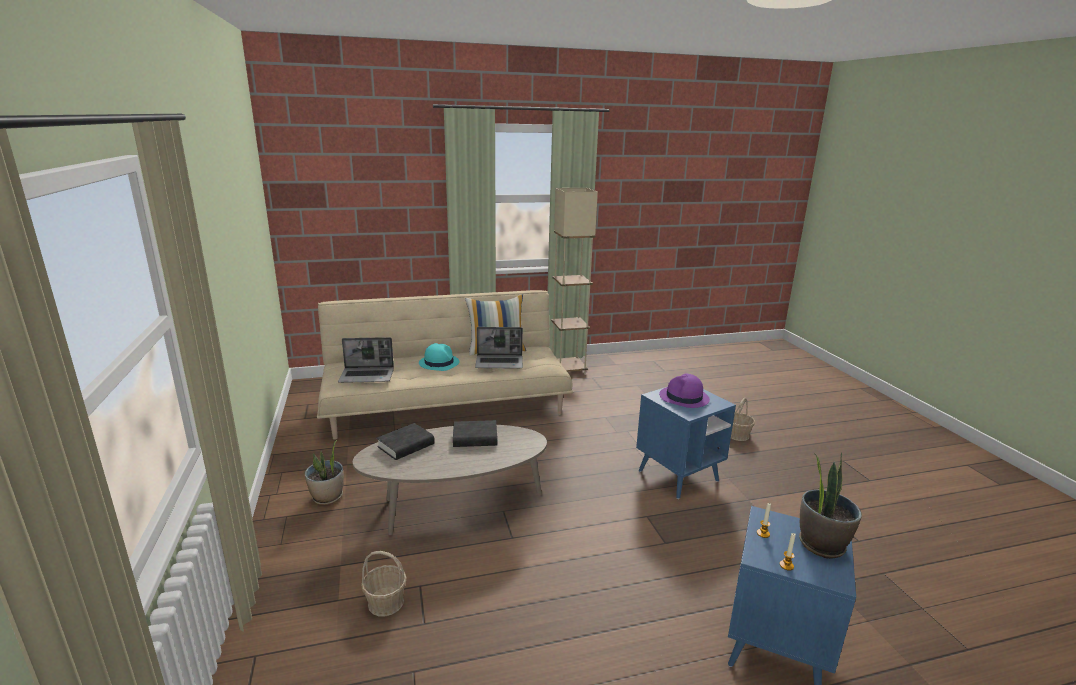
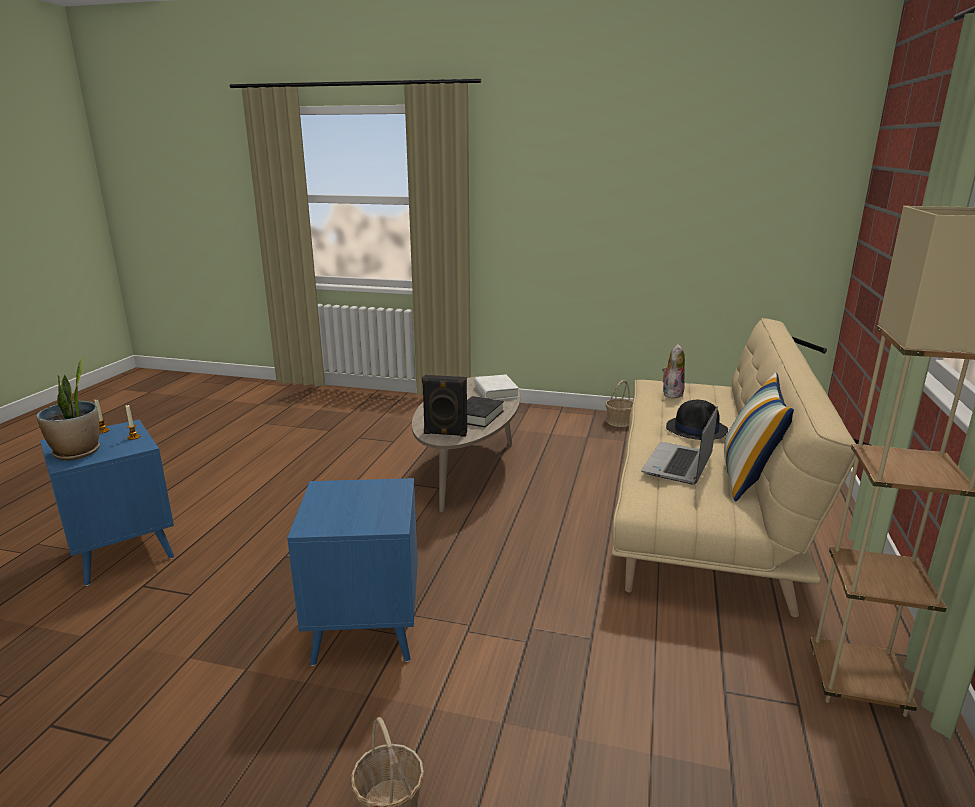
camera: 120 degrees right, 0 degrees up
(327, 497) = (537, 426): potted plant -> none
(367, 376) = (671, 393): laptop -> plush toy
(386, 602) = (392, 430): basket -> basket (619, 422)
(406, 445) = (496, 392): black book -> white book
(439, 363) = (697, 429): turquoise hat -> black hat
(523, 441) = (445, 433): none -> black speaker
(684, 398) = (362, 503): purple hat -> none

